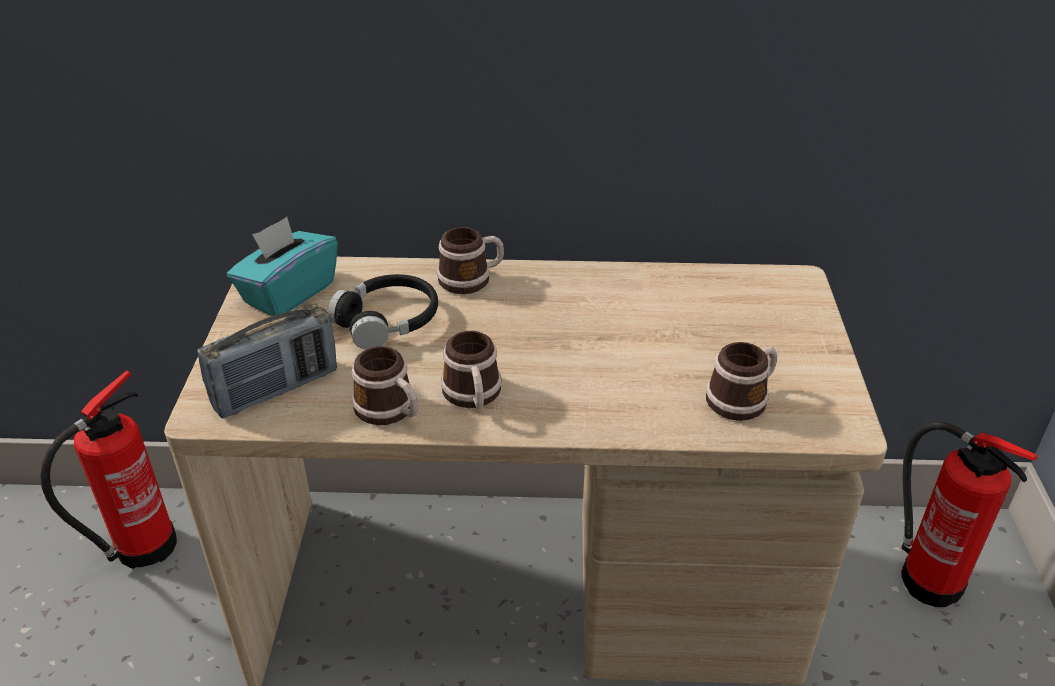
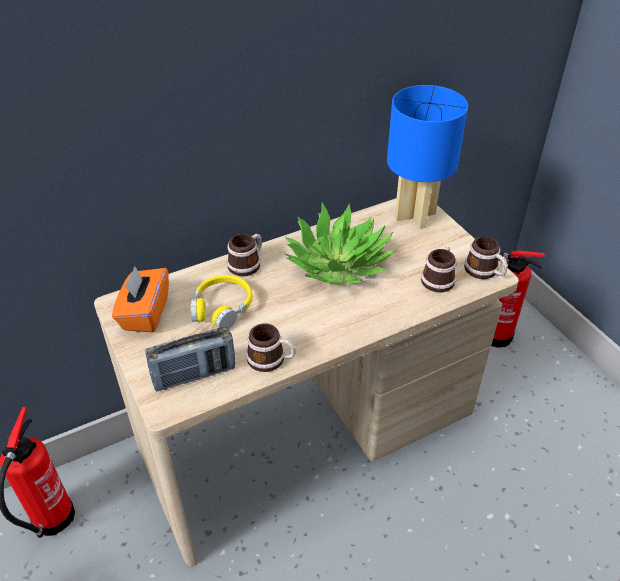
camera: 30 degrees left, 5 degrees up
(276, 389) = (194, 375): radio -> radio turned 45 degrees clockwise
(288, 293) = (145, 313): turquoise tissue box -> orange tissue box
(388, 321) = (222, 308): black headphones -> yellow headphones
(473, 396) = (308, 332): mug -> mug (484, 271)
(601, 322) = (339, 263): none -> potted plant
(781, 297) = (415, 215): none -> blue table lamp

